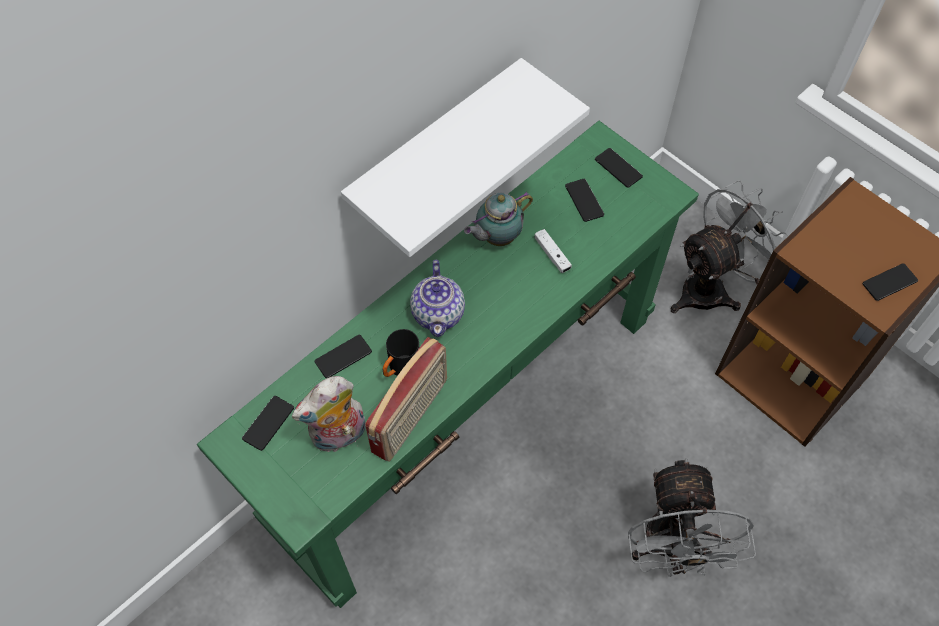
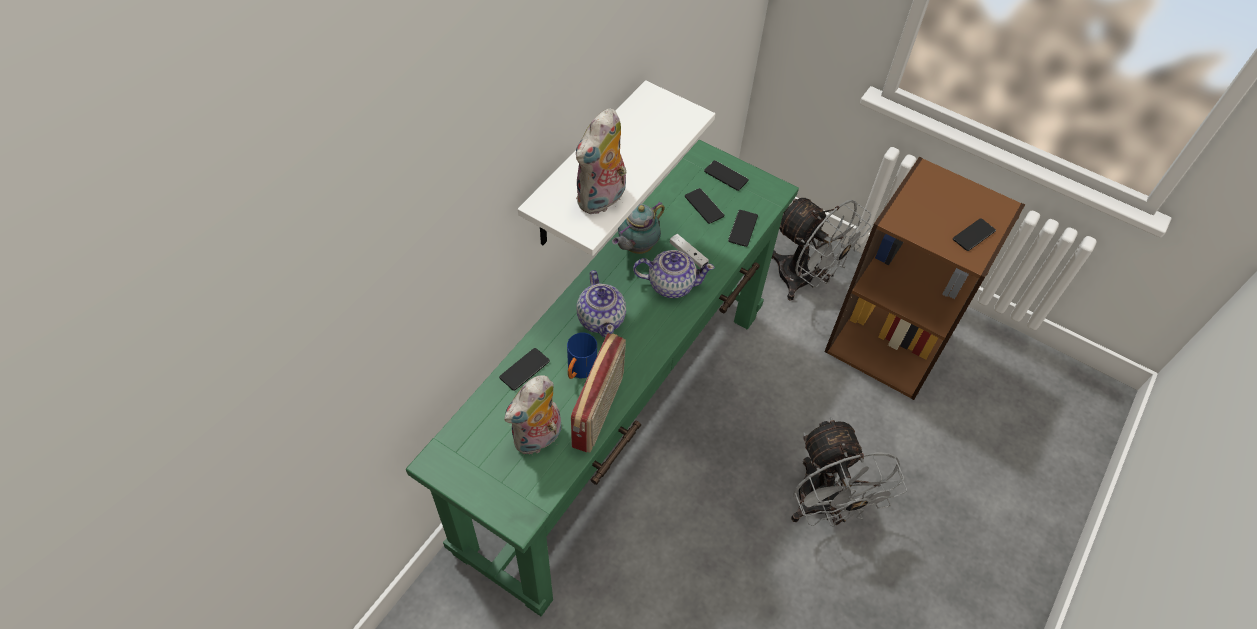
camera: 15 degrees left, 5 degrees down
(268, 423) = (469, 439): phone -> phone (743, 228)
(400, 369) = (579, 371): black mug -> blue mug
(434, 194) = (602, 199): none -> plush toy
(524, 286) = (670, 284): none -> teapot
(712, 288) = (804, 280): grey fan -> grey fan turned 90 degrees clockwise

